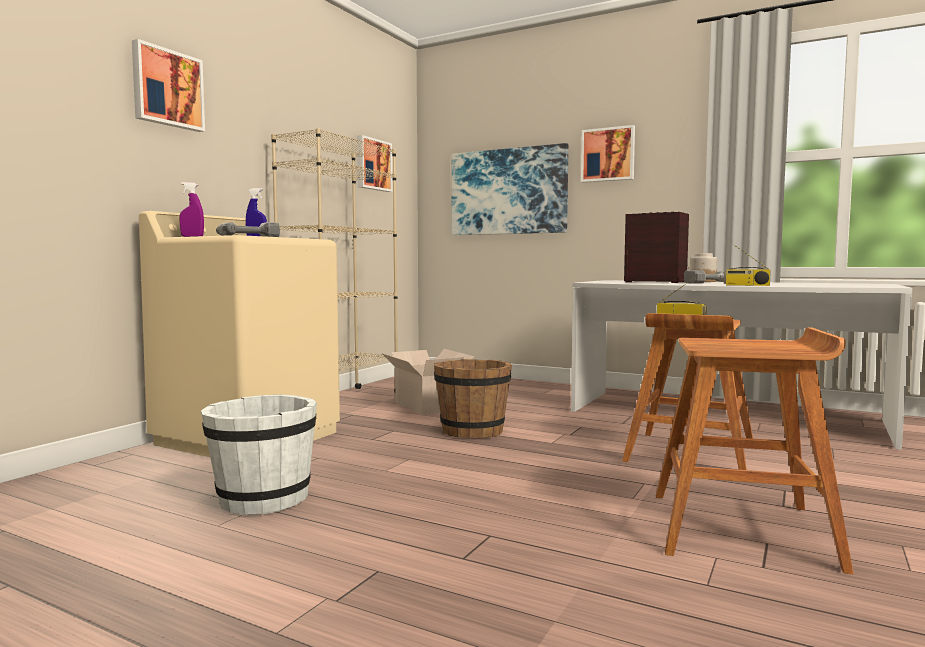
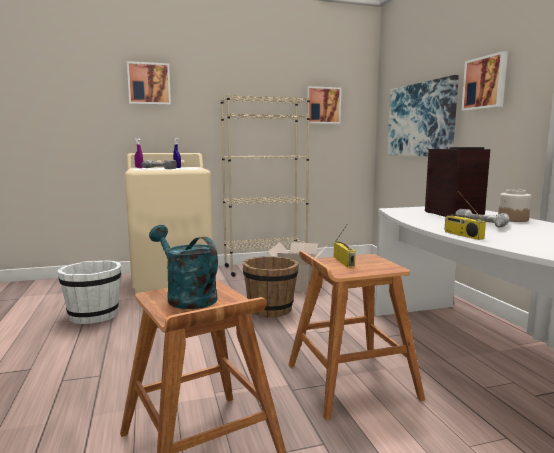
camera: 45 degrees right, 5 degrees up
(734, 345) = (186, 297): none -> turquoise watering can

